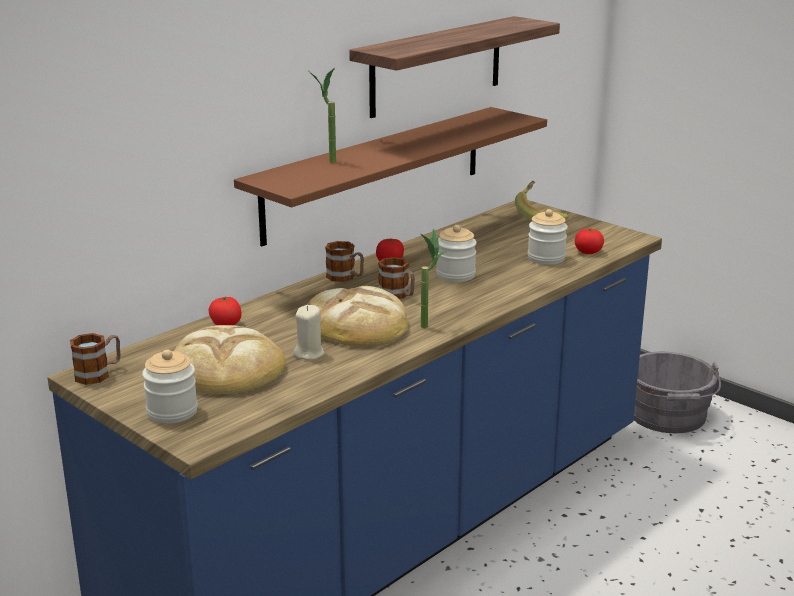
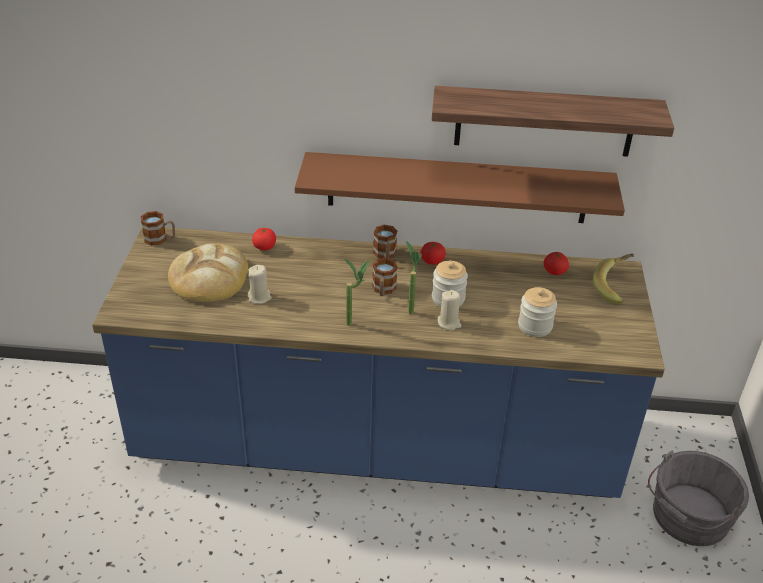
camera: 50 degrees right, 15 degrees up
(172, 412) = (141, 287): jar -> none
(326, 160) = (384, 165): potted plant -> potted plant (409, 308)
(356, 324) = (320, 295): bread -> none
(491, 286) = (449, 323): none -> beige candle
(588, 252) = (575, 342): tomato -> tomato (554, 271)

